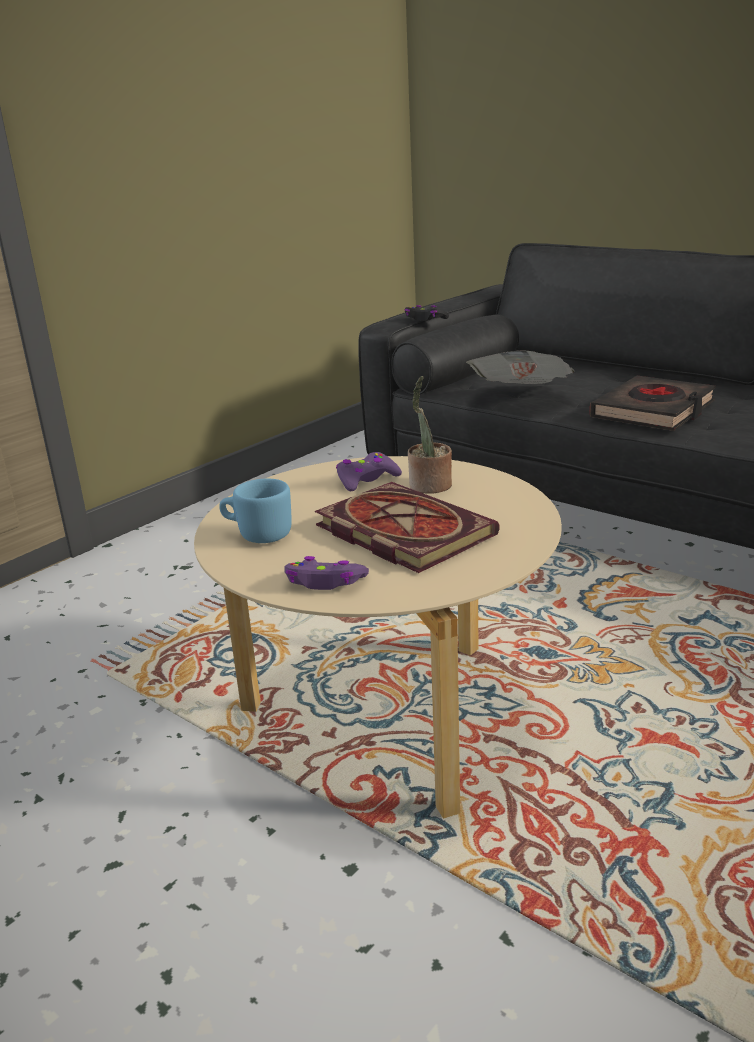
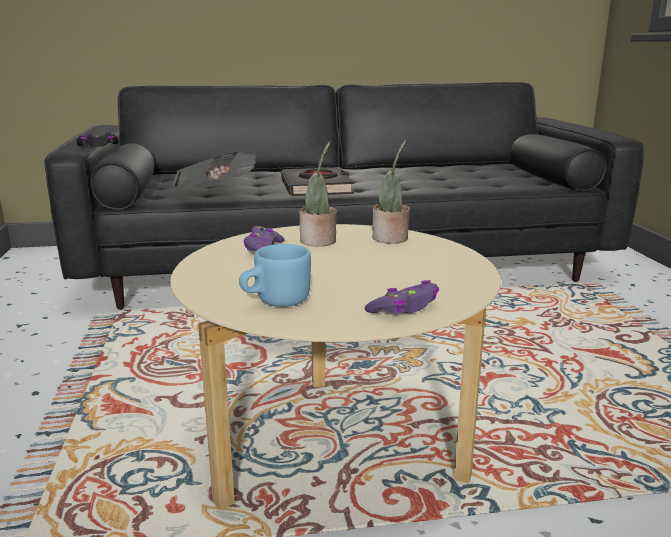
camera: 50 degrees left, 5 degrees down
(399, 531) = (369, 268): book -> none
(501, 506) = (391, 239): none -> potted plant

